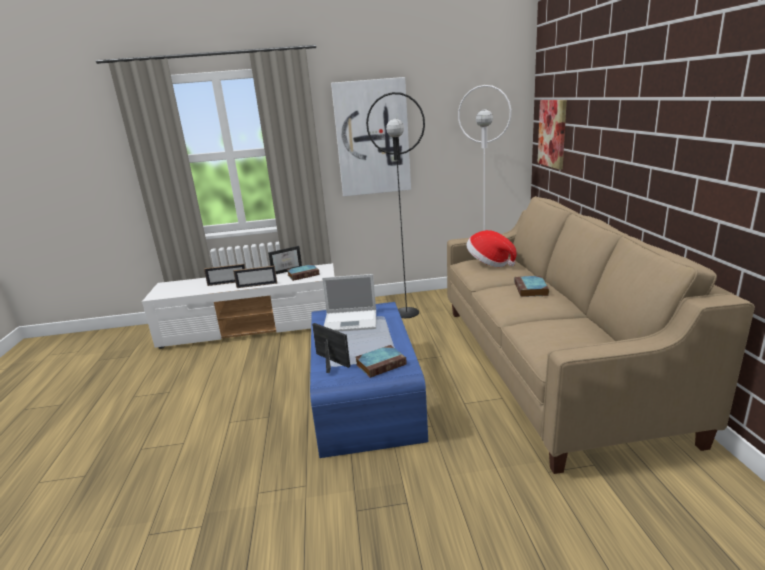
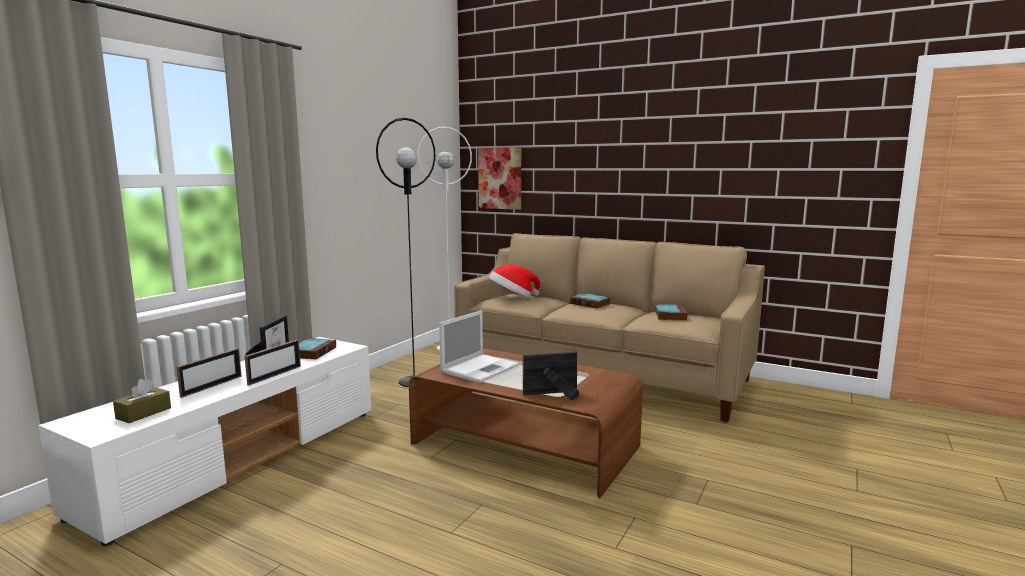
camera: 55 degrees left, 10 degrees down
(183, 290) = (144, 413): none -> brown tissue box
(365, 393) = (525, 445): blue coffee table -> brown coffee table
(372, 138) = (342, 172): picture -> none
(381, 364) = (591, 380): book -> book (669, 315)

